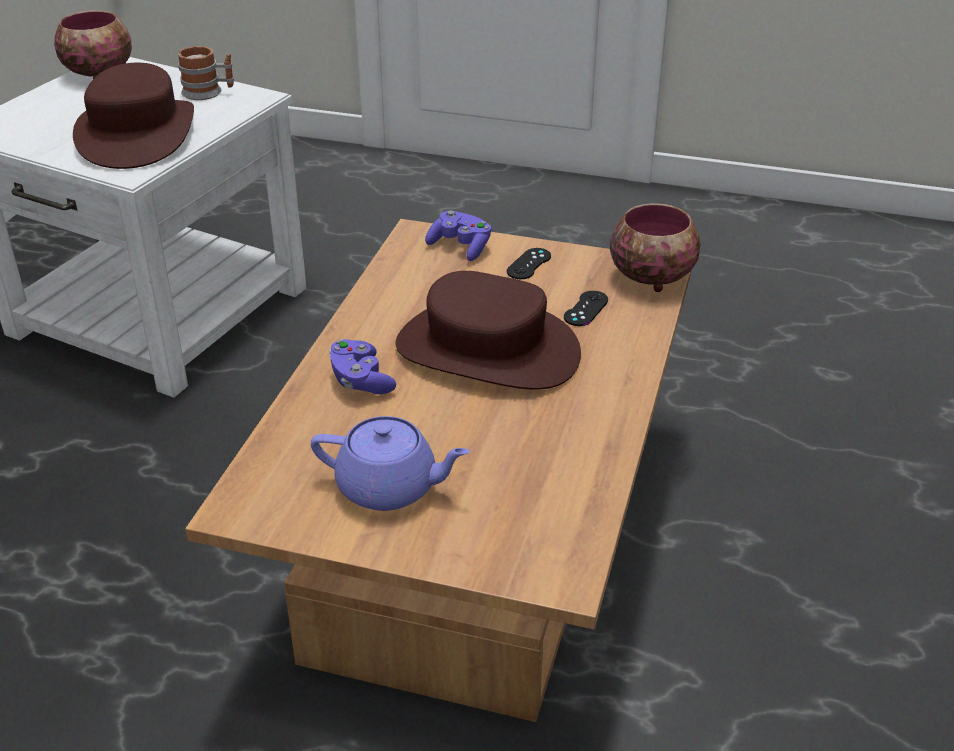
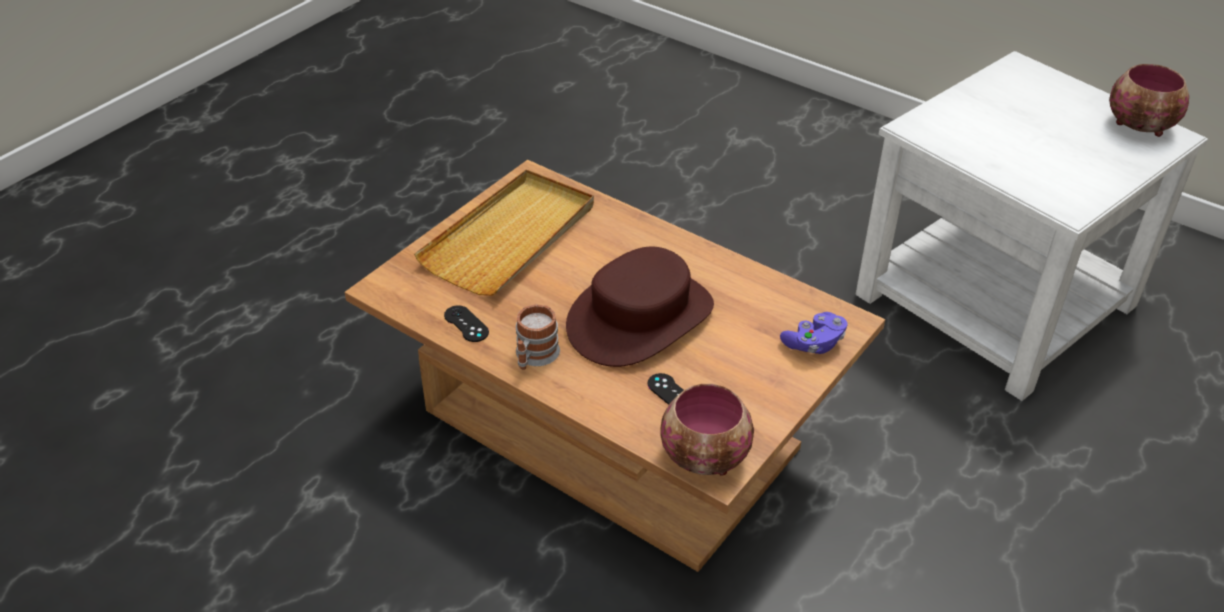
camera: 110 degrees right, 5 degrees up
(136, 134) = (992, 135): brown hat -> none
(208, 92) = (1085, 182): mug -> mug (534, 357)
(361, 381) = (634, 247): purple game controller -> none
(389, 487) = (510, 237): purple teapot -> beige tray
(529, 264) = (766, 380): black game controller -> black game controller (466, 324)

